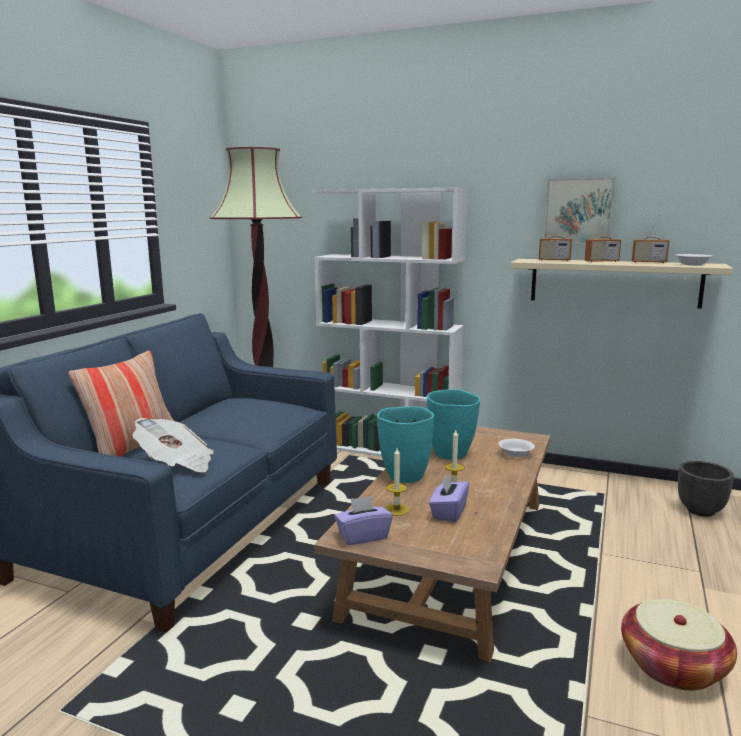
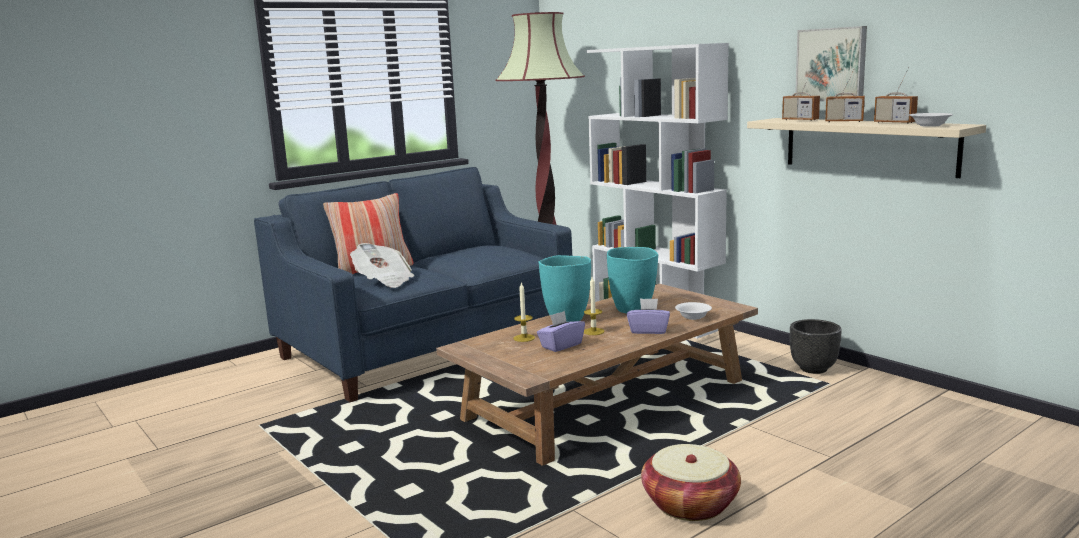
camera: 30 degrees right, 0 degrees up
(363, 536) = (475, 348): purple tissue box -> purple tissue box (648, 330)
(701, 511) = (922, 415): black planter -> black planter (814, 369)

